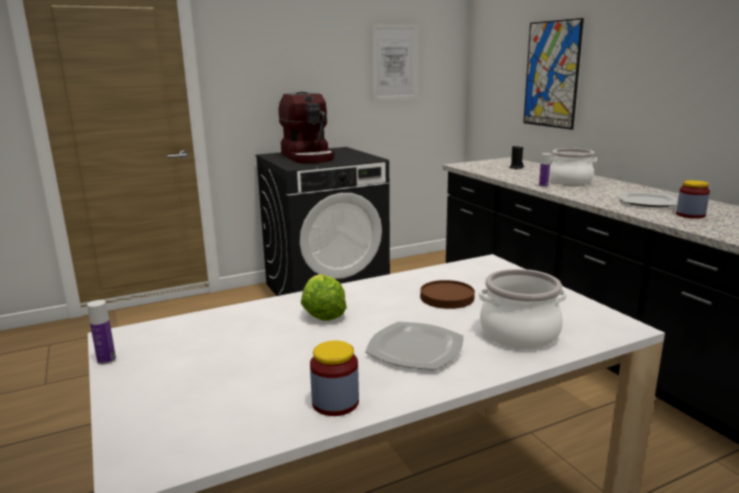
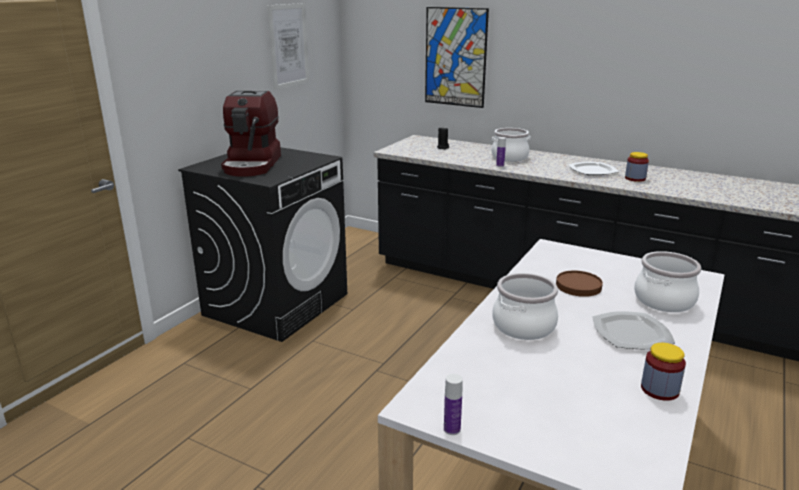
camera: 35 degrees left, 5 degrees up
(309, 157) = (253, 165): coffee machine -> coffee machine turned 60 degrees clockwise
(322, 312) = (524, 326): lettuce -> cooking pot

